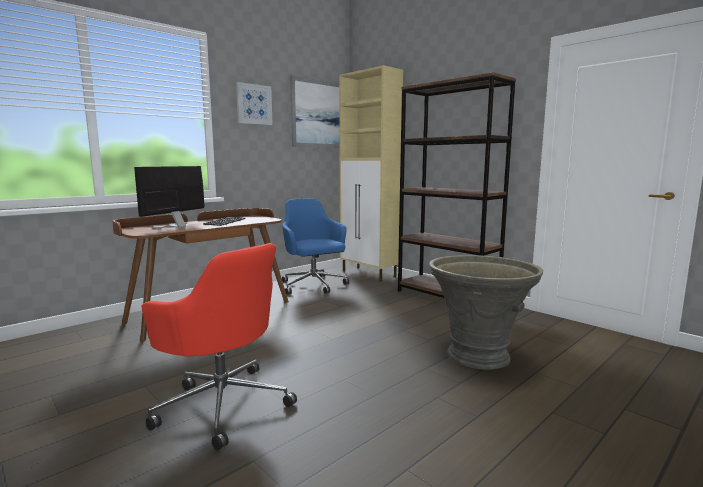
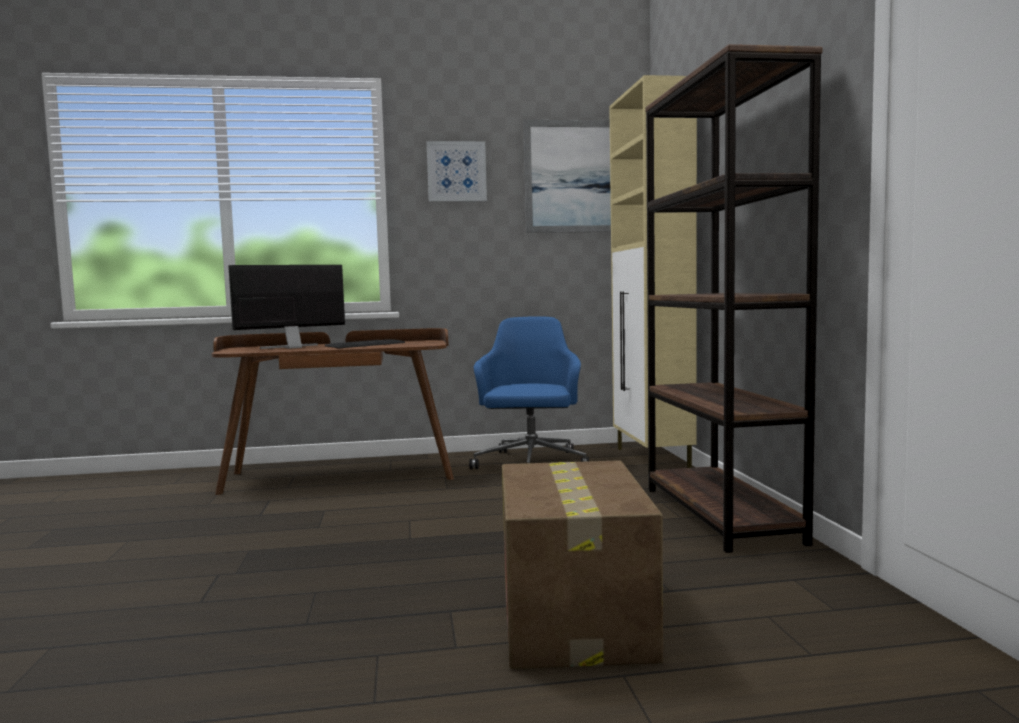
camera: 35 degrees right, 5 degrees down
(222, 403) = (147, 579): red office chair -> none
(479, 356) = (574, 617): grey planter -> cardboard box

